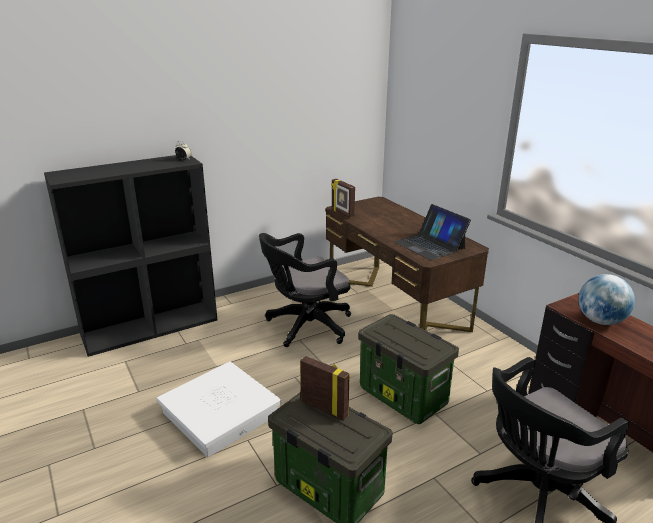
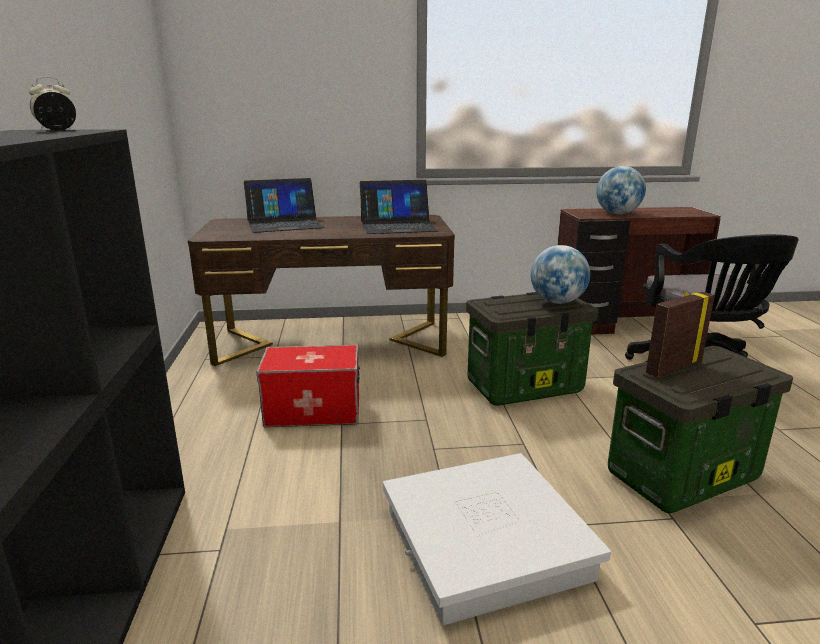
camera: 65 degrees left, 5 degrees down
(305, 326) = (313, 411): black office chair -> storage box
(342, 213) = (230, 237): picture frame -> none
(391, 215) = (284, 224): none -> laptop
(419, 348) = (557, 302): none -> globe

